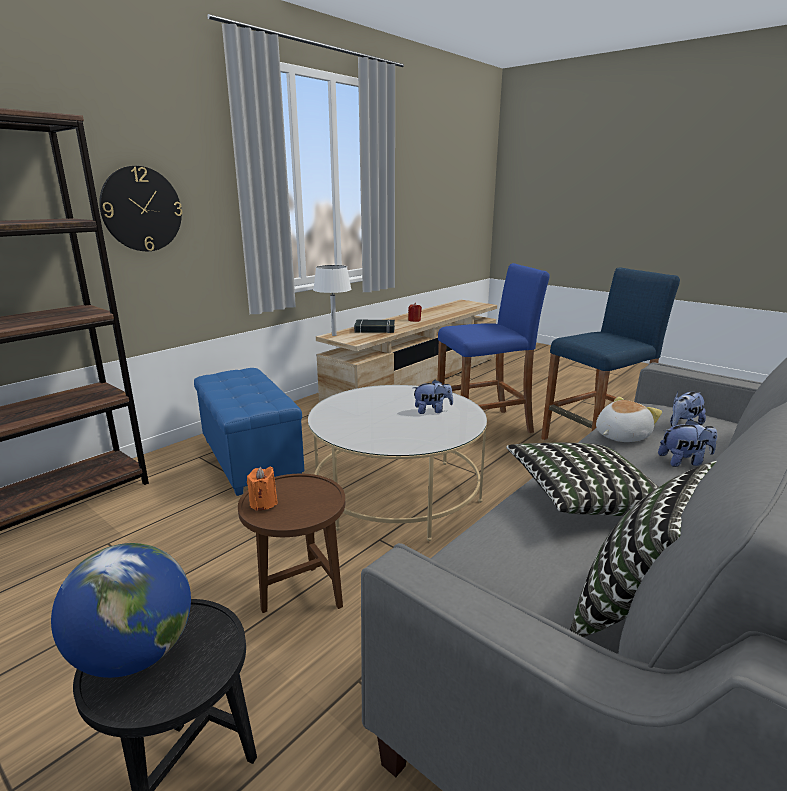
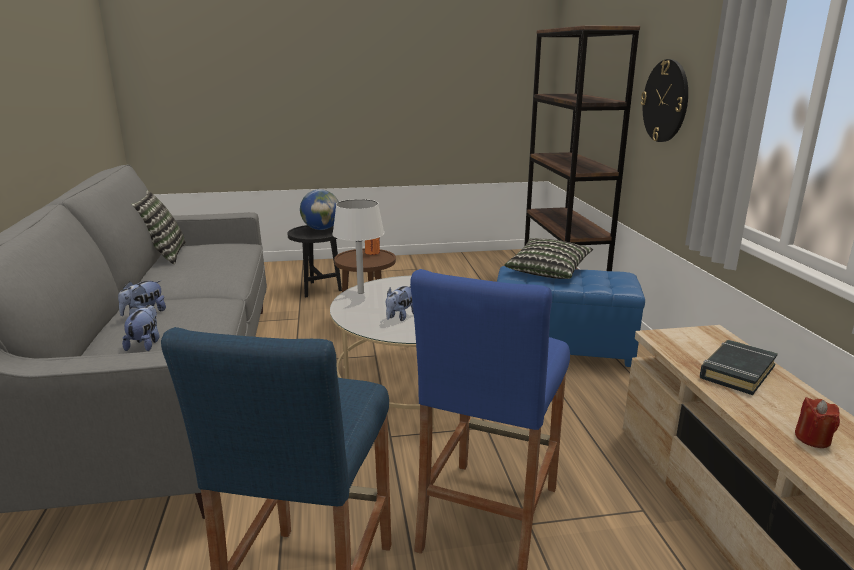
camera: 130 degrees right, 0 degrees up
(334, 335) = (715, 335): white table lamp -> white table lamp (360, 292)
(582, 501) = (204, 273): pillow -> pillow (548, 271)
(620, 436) = (202, 317): plush toy -> none

